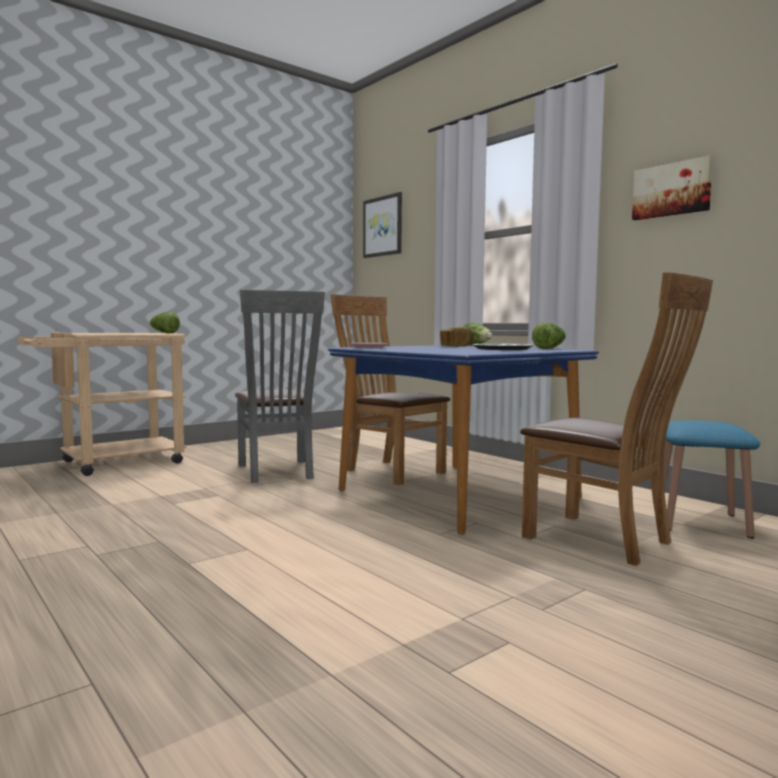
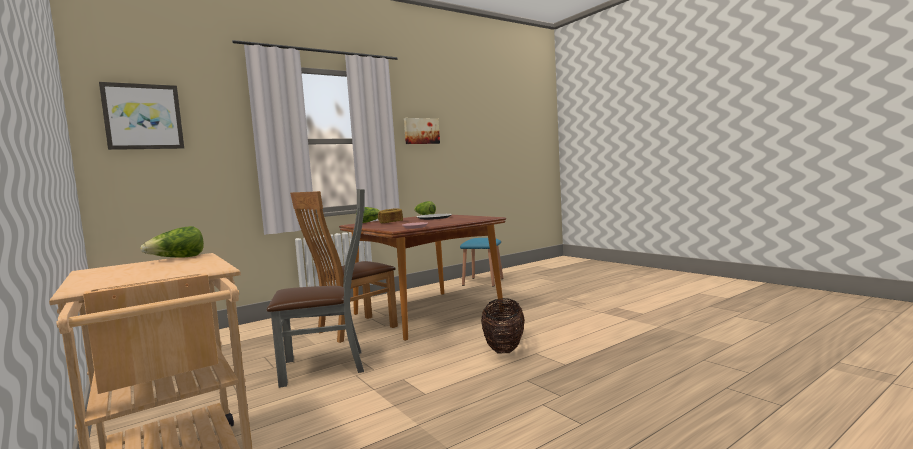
camera: 85 degrees left, 0 degrees up
(280, 533) = (504, 348): none -> basket
(457, 494) = (426, 314): blue dining table -> brown dining table
(605, 541) = (509, 293): brown chair -> none

